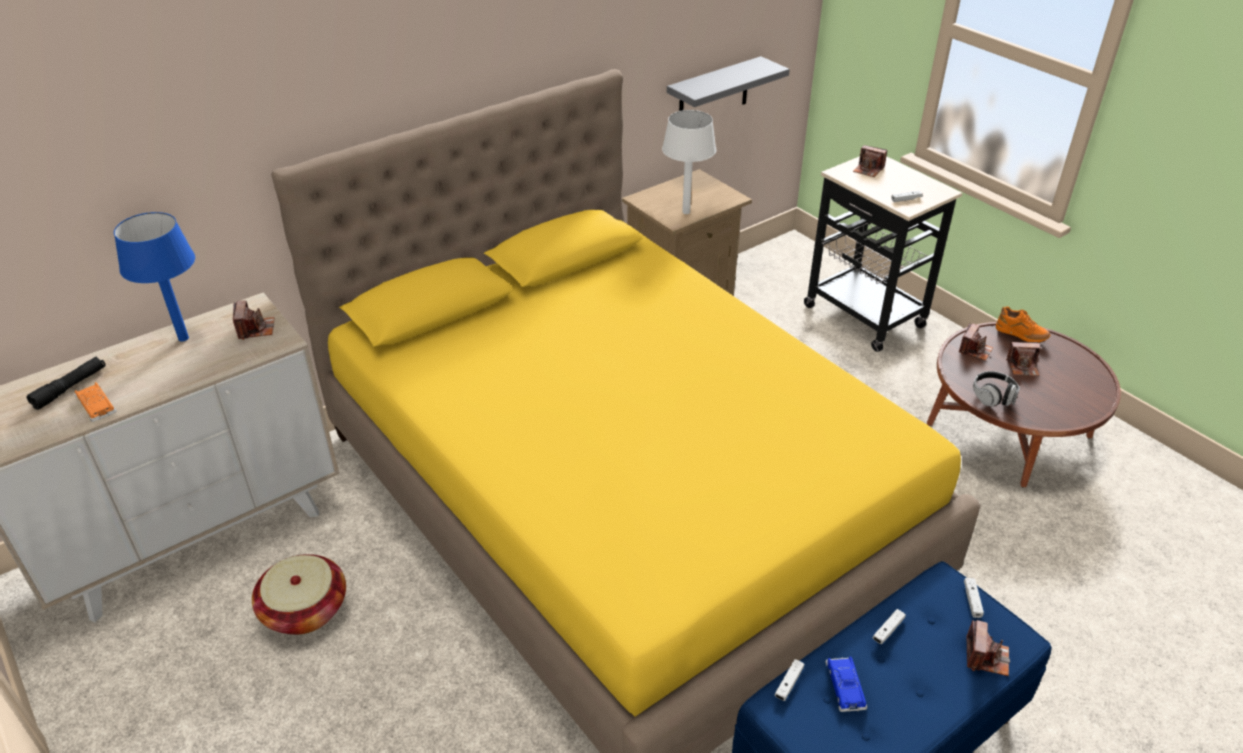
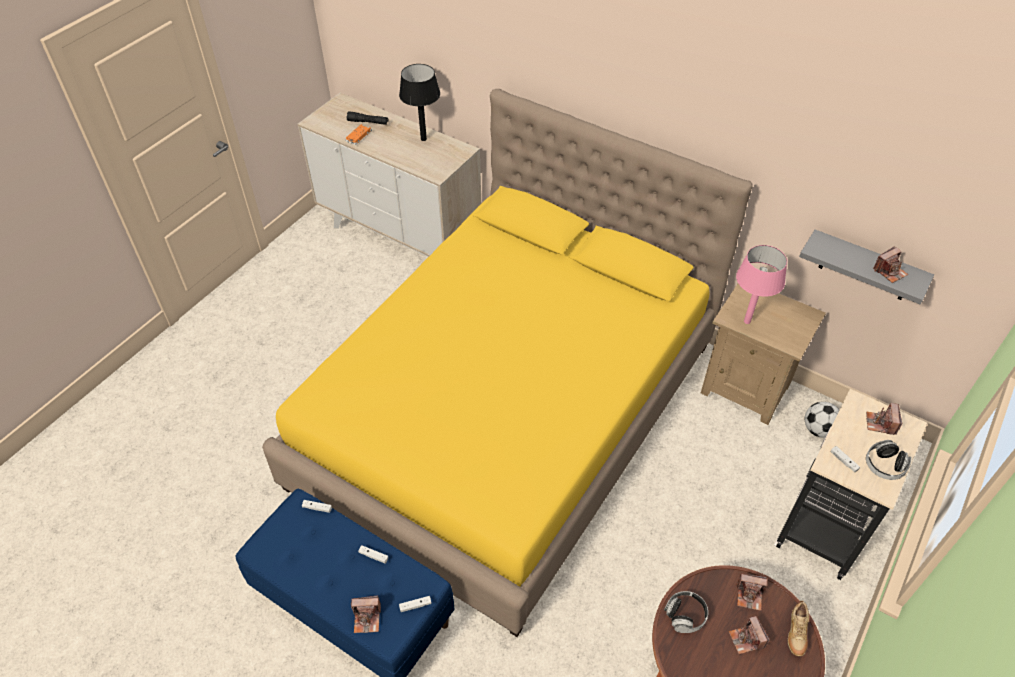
camera: 70 degrees right, 10 degrees up
(183, 338) = (423, 139): blue table lamp -> black table lamp
(256, 329) = (444, 160): camera -> camera (889, 271)
(305, 610) = (367, 299): basket -> none
(685, 212) = (746, 321): white table lamp -> pink table lamp
(753, 282) = (818, 430): none -> football
(845, 686) = (322, 538): blue toy car -> none
(917, 183) = (884, 466): none -> headphones
(1020, 335) = (795, 634): orange shoe -> beige shoe

